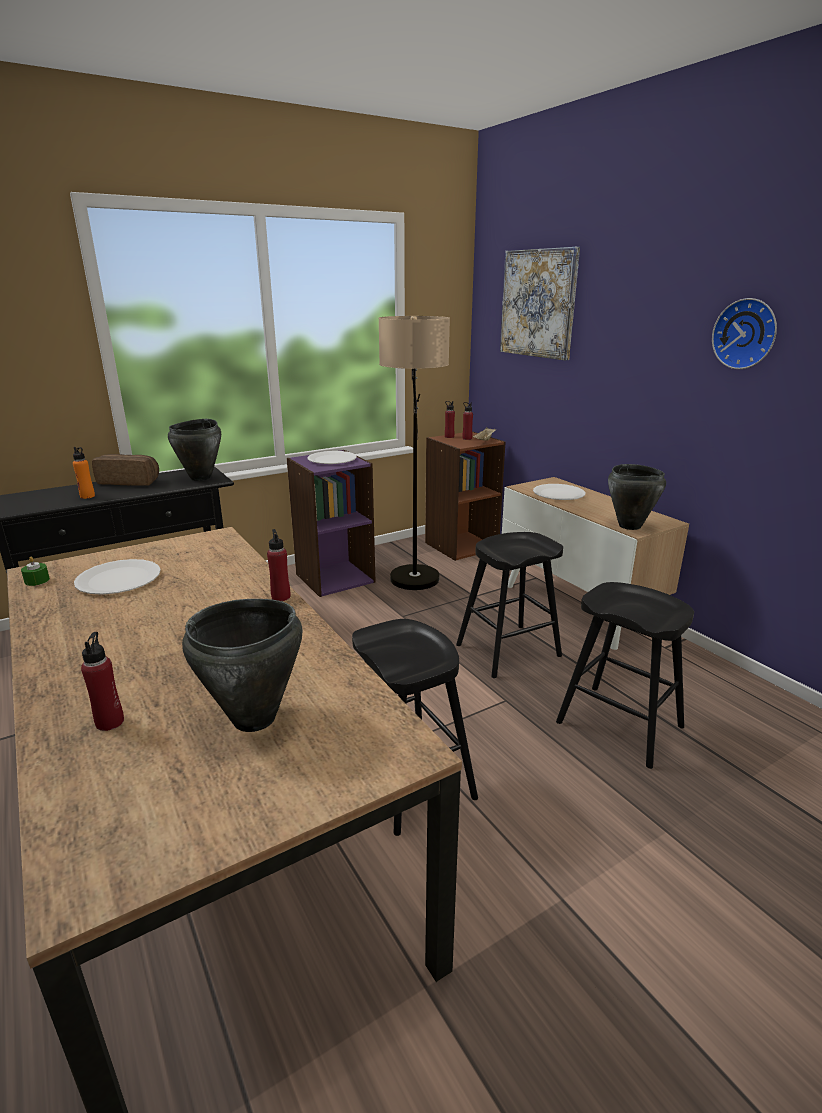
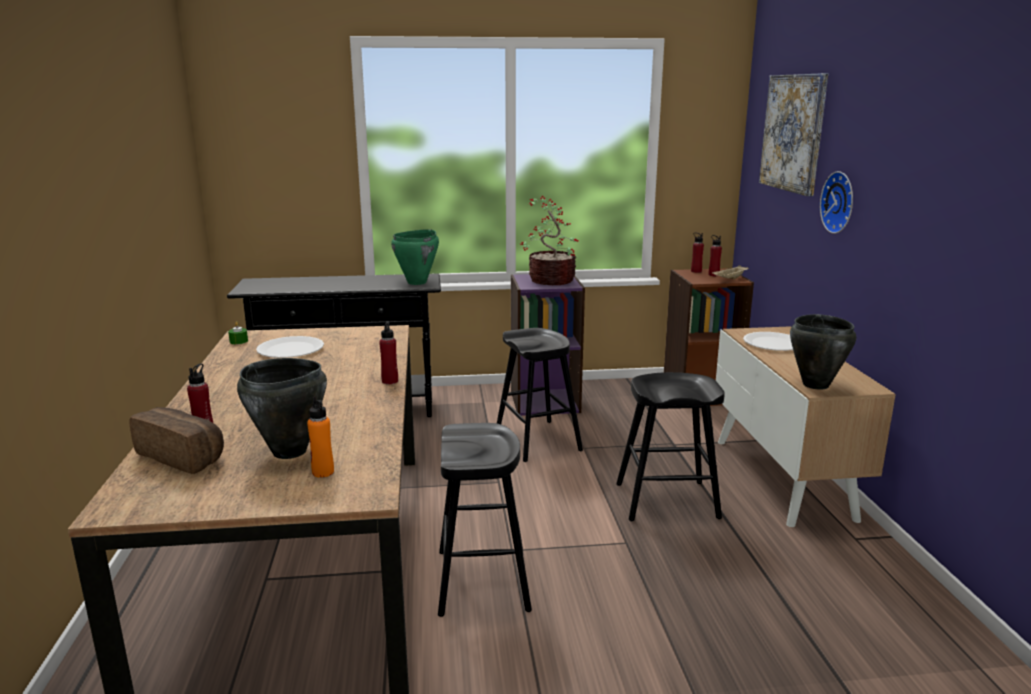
camera: 25 degrees right, 5 degrees down
(87, 496) = (319, 286): orange bottle -> orange bottle (323, 472)
(130, 481) = (360, 279): bread -> bread (184, 456)
(201, 478) = (417, 282): black cooking pot -> green cooking pot
(332, 459) = (550, 280): white plate -> potted plant
(413, 588) = (615, 425): floor lamp -> none
(619, 724) = (728, 594): black stool -> black stool (537, 440)
(746, 334) = (955, 177): wall clock -> wall clock (840, 202)

